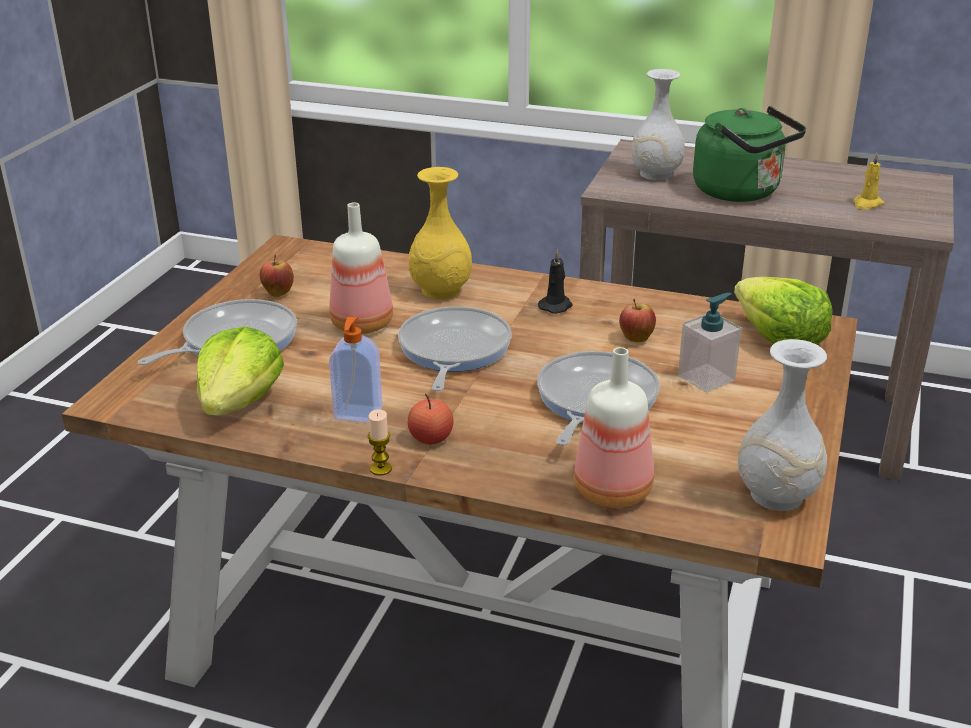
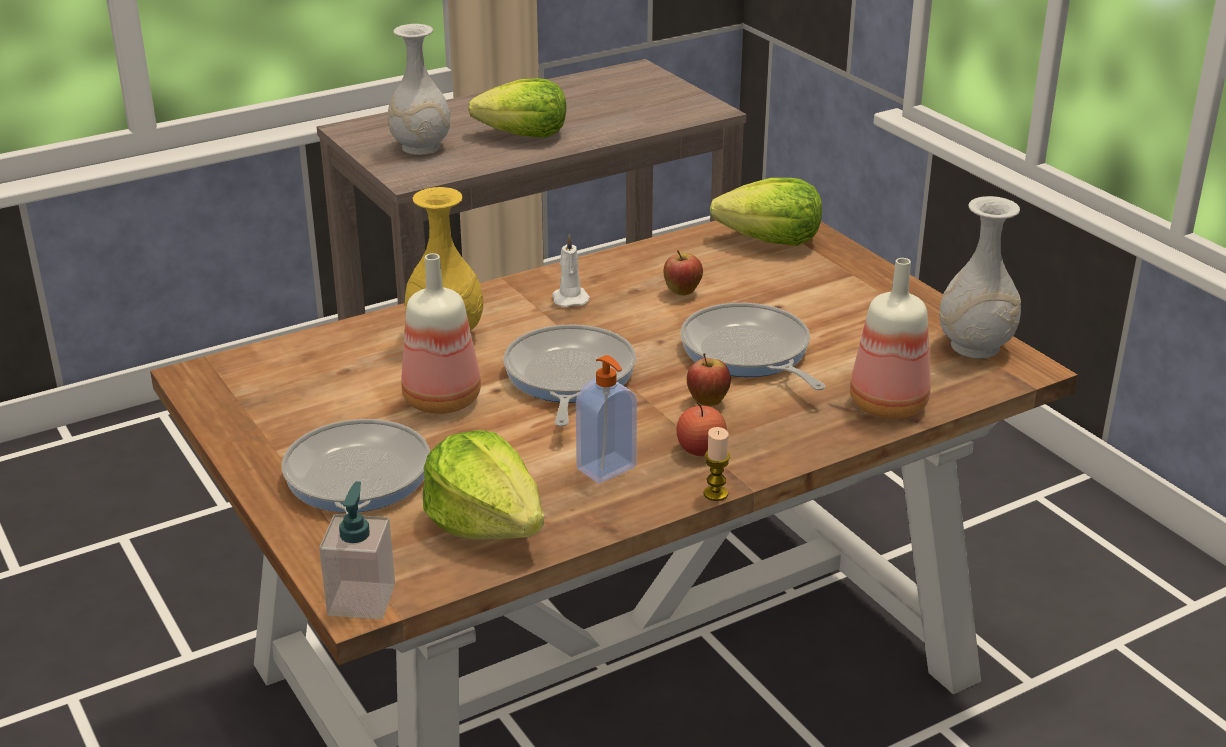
camera: 50 degrees left, 0 degrees up
(278, 294) = (296, 419): apple -> apple (707, 402)
(452, 351) = (568, 377): frying pan -> frying pan turned 45 degrees clockwise
(556, 306) = (569, 298): black candle -> white candle
(706, 378) = (784, 294): soap dispenser -> soap dispenser (361, 599)
(741, 192) = (524, 135): green kettle -> lettuce
(867, 204) = (634, 107): yellow candle -> none

